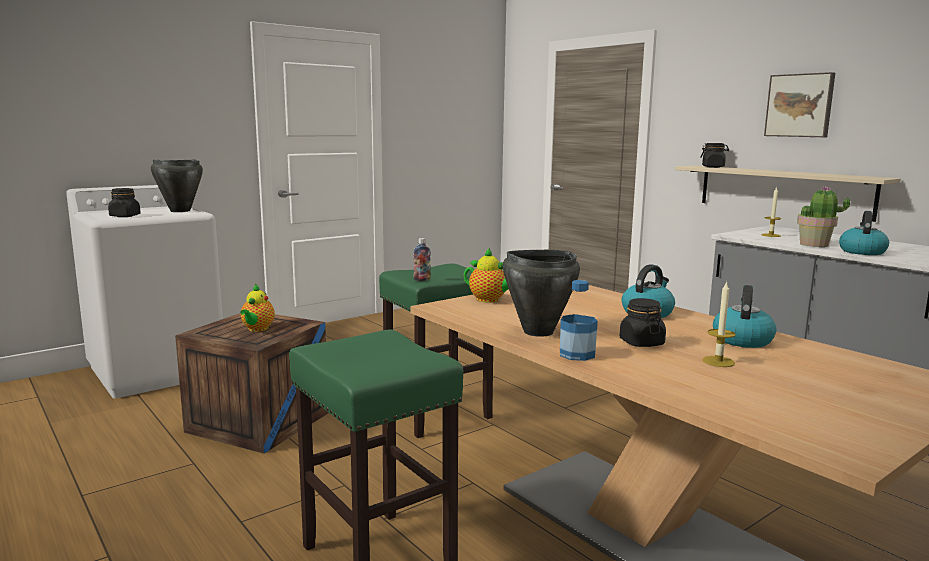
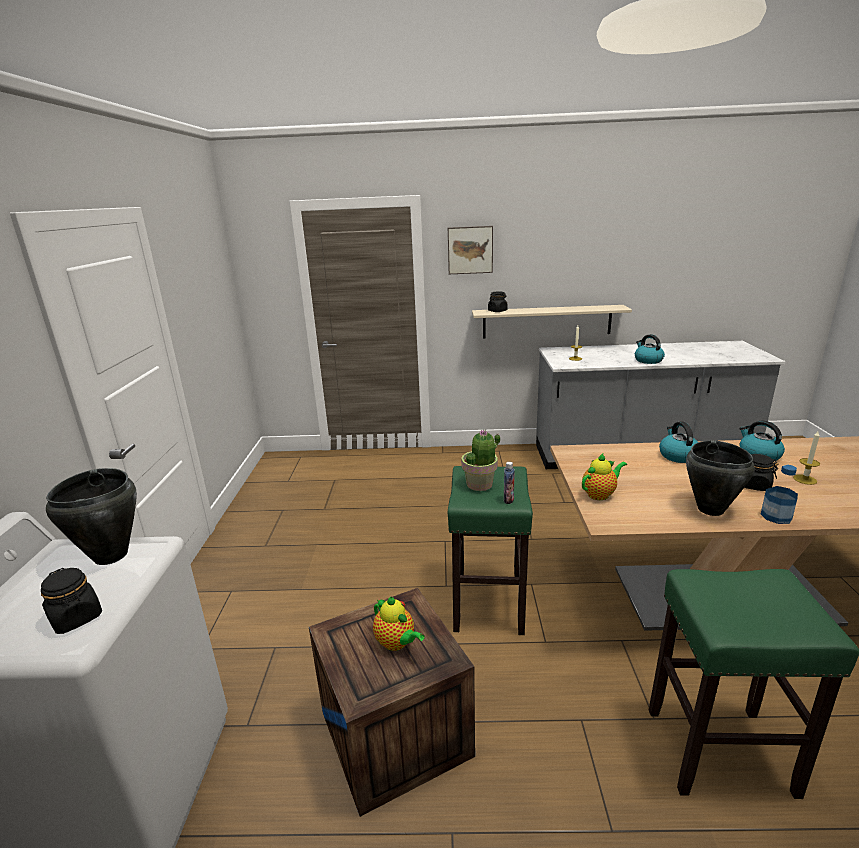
camera: 50 degrees left, 10 degrees up
(800, 105) = (555, 259): picture -> picture (470, 250)
(814, 245) = (617, 361): potted plant -> potted plant (480, 484)

